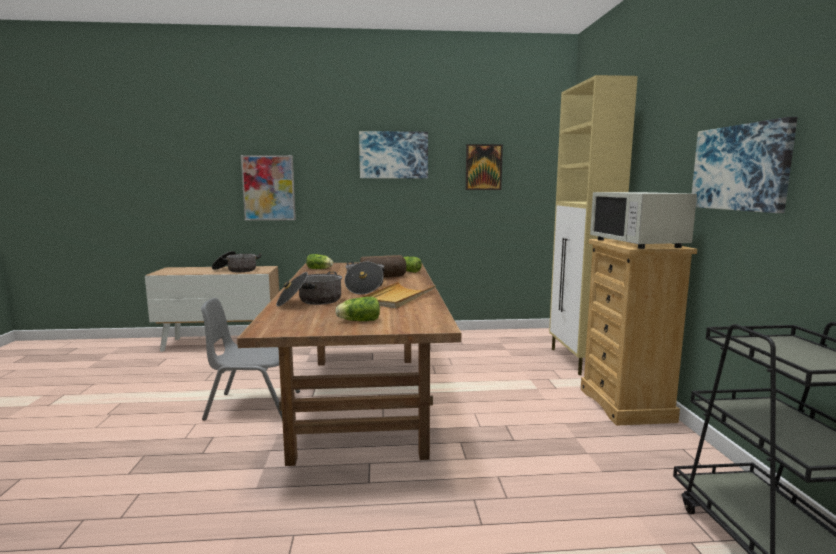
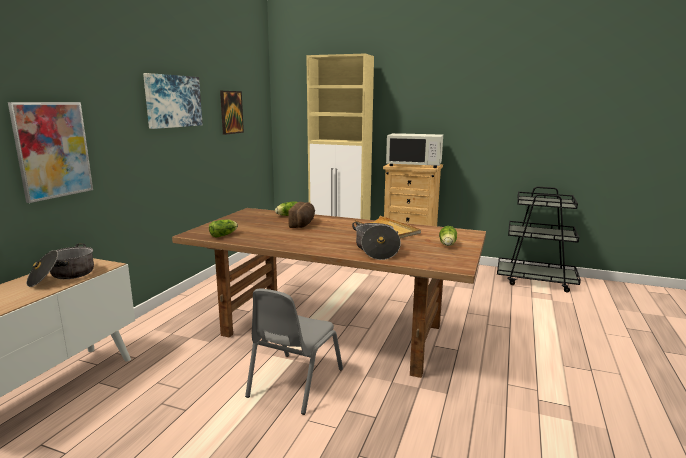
camera: 65 degrees left, 5 degrees up
(364, 288) = (340, 232): cooking pot -> none
(741, 168) = (469, 121): picture -> none

